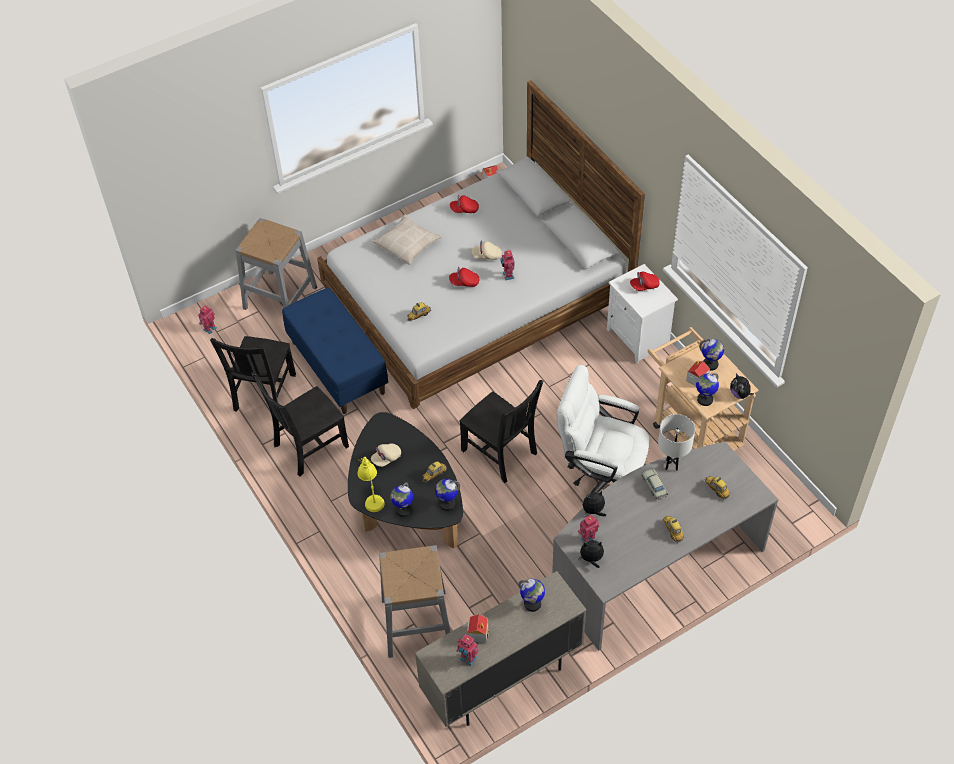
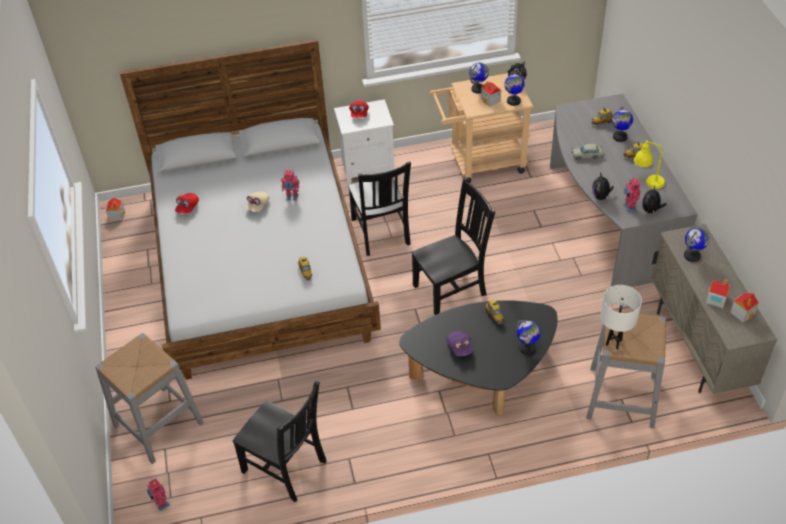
camera: 70 degrees left, 5 degrees down
(308, 447) = (377, 440): black chair -> black chair (381, 233)
(338, 367) = (285, 391): blue bench -> none
(371, 496) = (502, 369): yellow table lamp -> yellow table lamp (647, 182)
(386, 458) = (459, 347): beige cap -> purple cap
(407, 244) = (206, 259): beige pillow -> none
(447, 503) = (531, 313): globe -> globe (620, 137)
(464, 282) = (282, 229): red cap -> none
(467, 659) = (742, 313): toy robot -> toy house
(601, 475) = (504, 229): white office chair -> none
(671, 465) = (569, 140): white table lamp -> white table lamp (613, 342)

